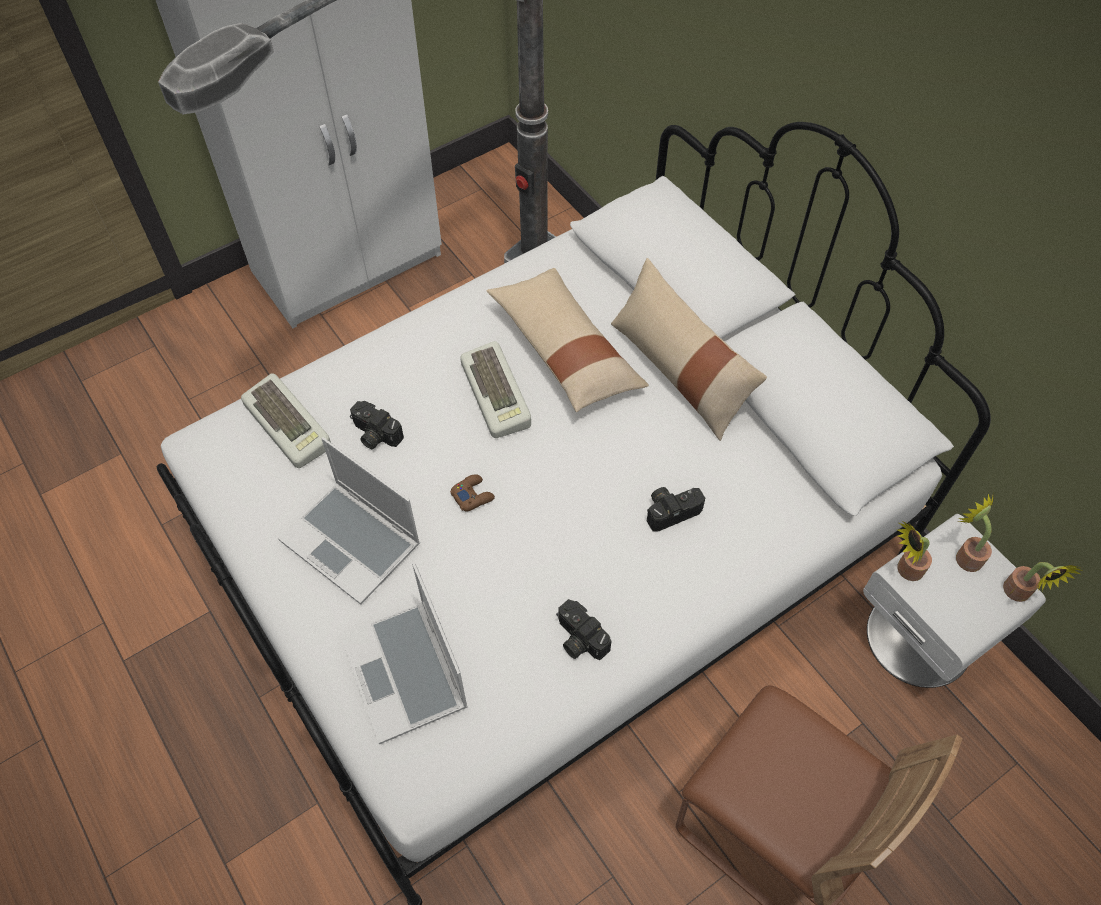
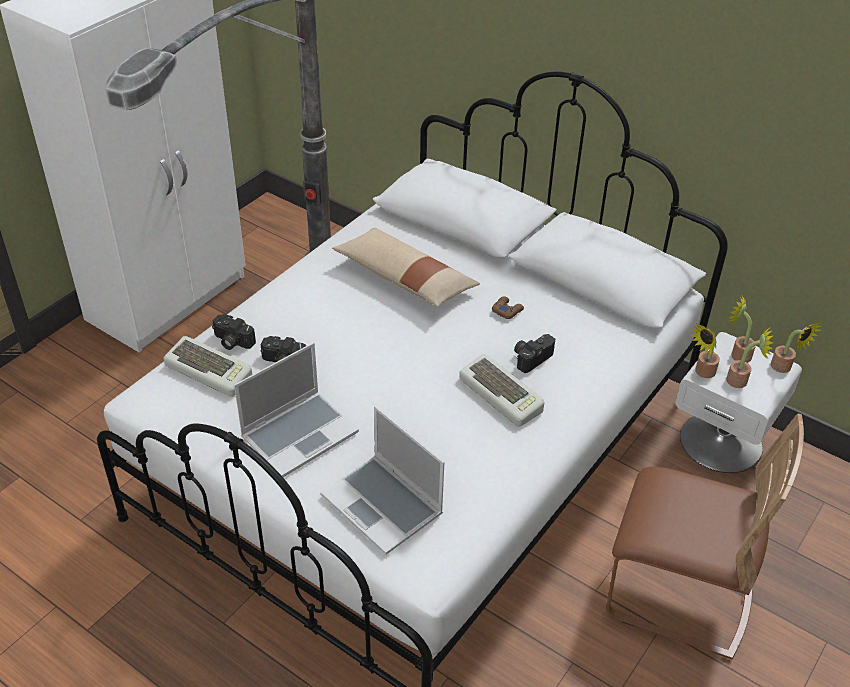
camera: 20 degrees left, 15 degrees down
(353, 542) = (300, 434): laptop -> laptop turned 60 degrees counterclockwise
(472, 495) = (379, 382): brown game controller -> brown game controller (507, 310)
(498, 394) = (368, 316): keyboard -> keyboard (502, 395)
(578, 639) = (503, 451): camera -> camera (231, 341)
(679, 371) = (495, 274): beige pillow -> none
(952, 597) = (741, 381): none -> potted plant

